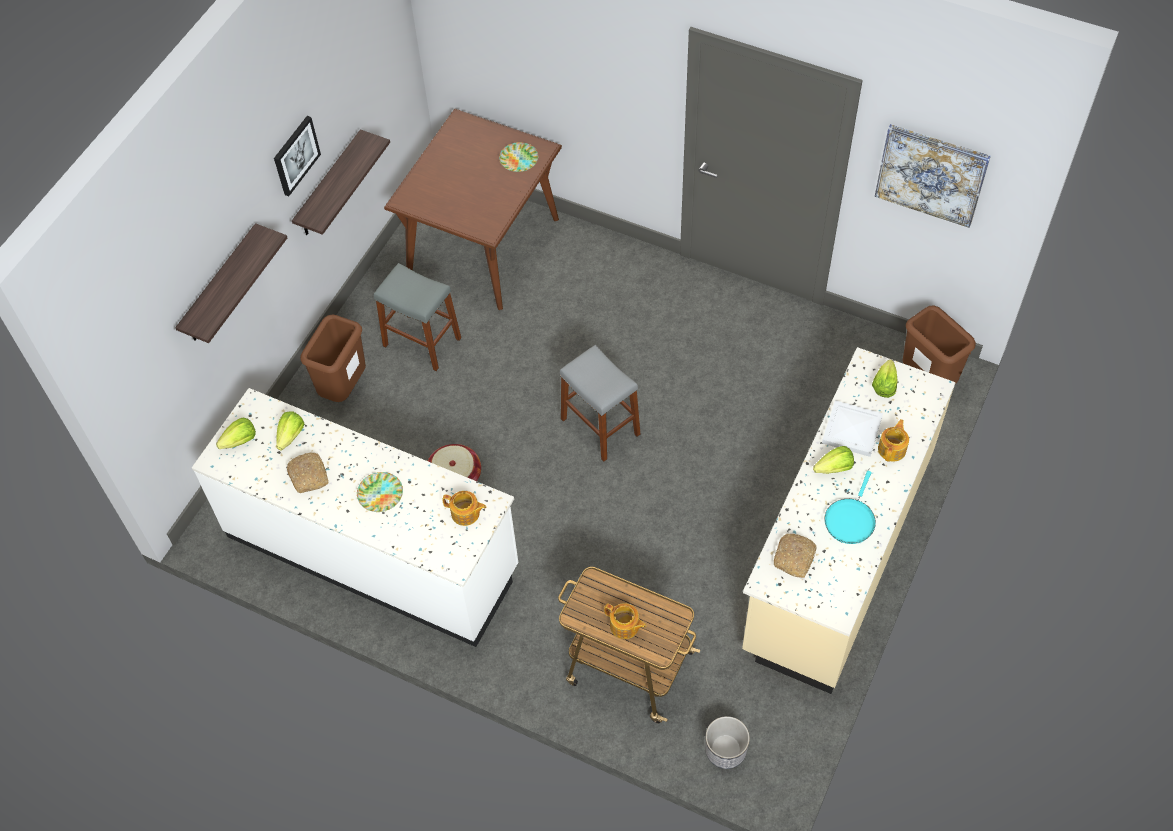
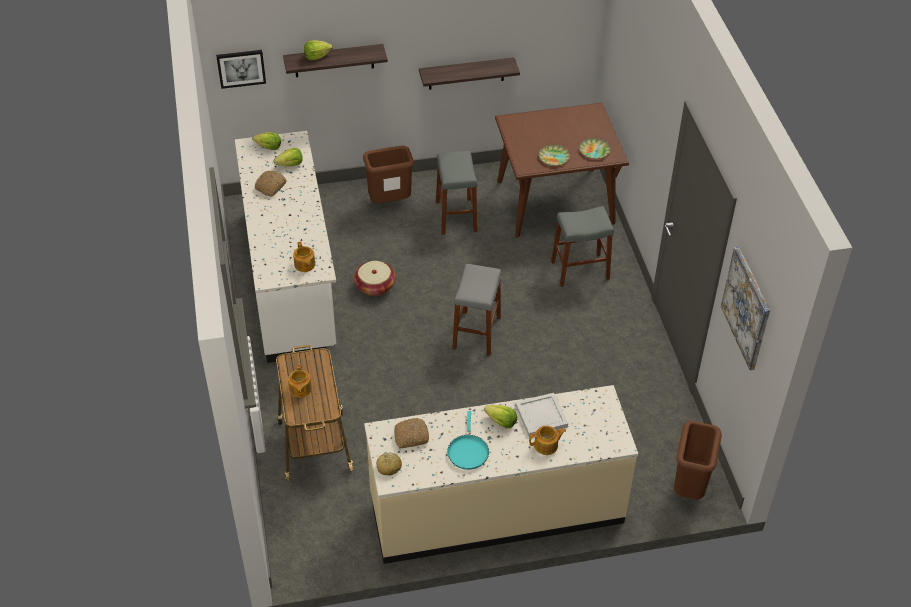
camera: 50 degrees right, 10 degrees down
(295, 155) = (440, 27): picture -> picture (241, 68)
(380, 494) = (285, 222): plate -> plate (554, 157)
(594, 287) = (580, 270): none -> grey stool
(725, 750) = (295, 527): planter -> none
(819, 602) = (389, 466): none -> bread
(850, 519) = (468, 451): turquoise frying pan -> turquoise frying pan turned 75 degrees counterclockwise
(884, 386) = (595, 415): lettuce -> lettuce (317, 56)

